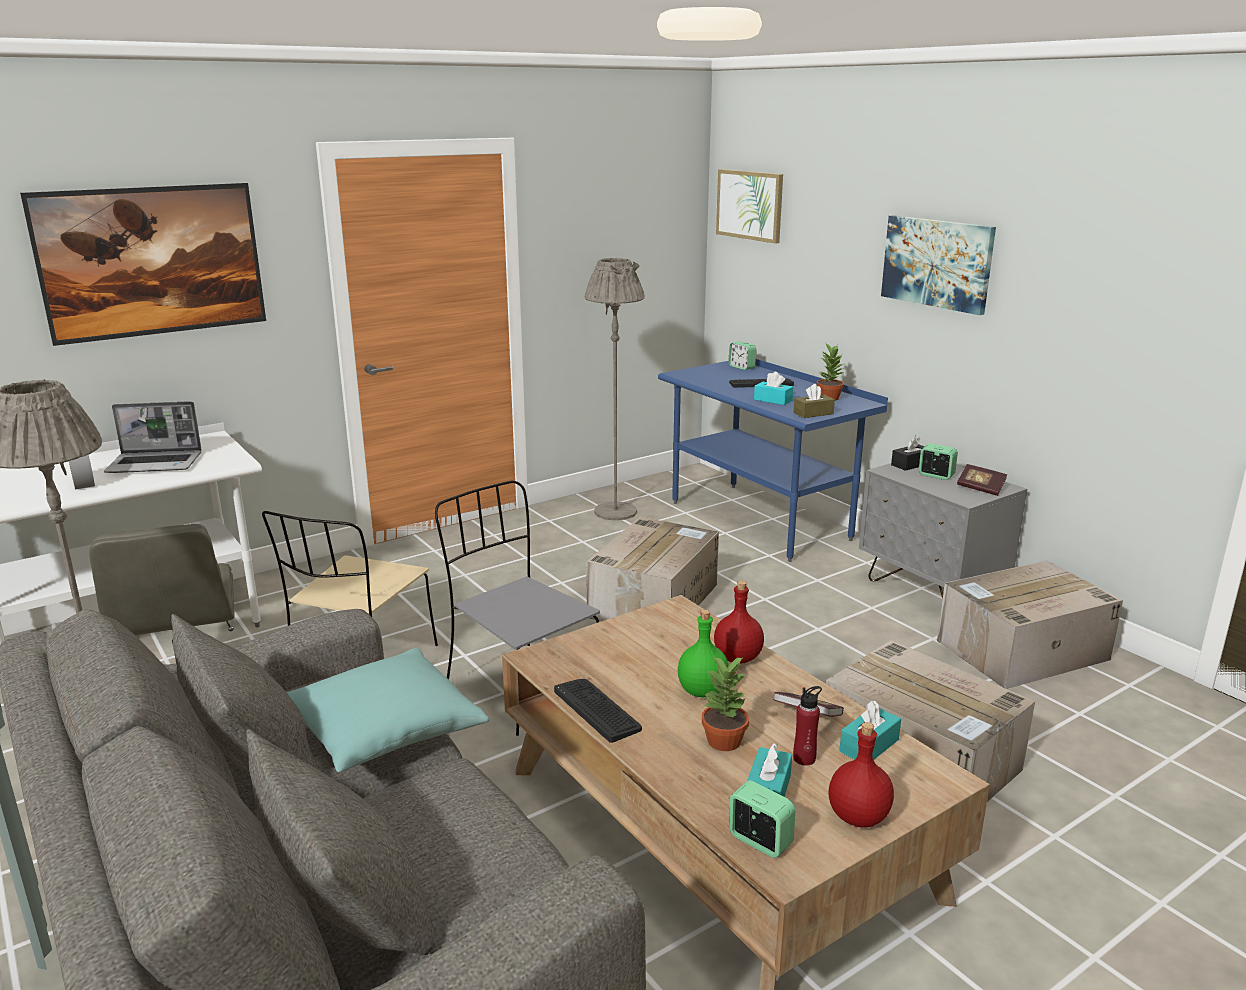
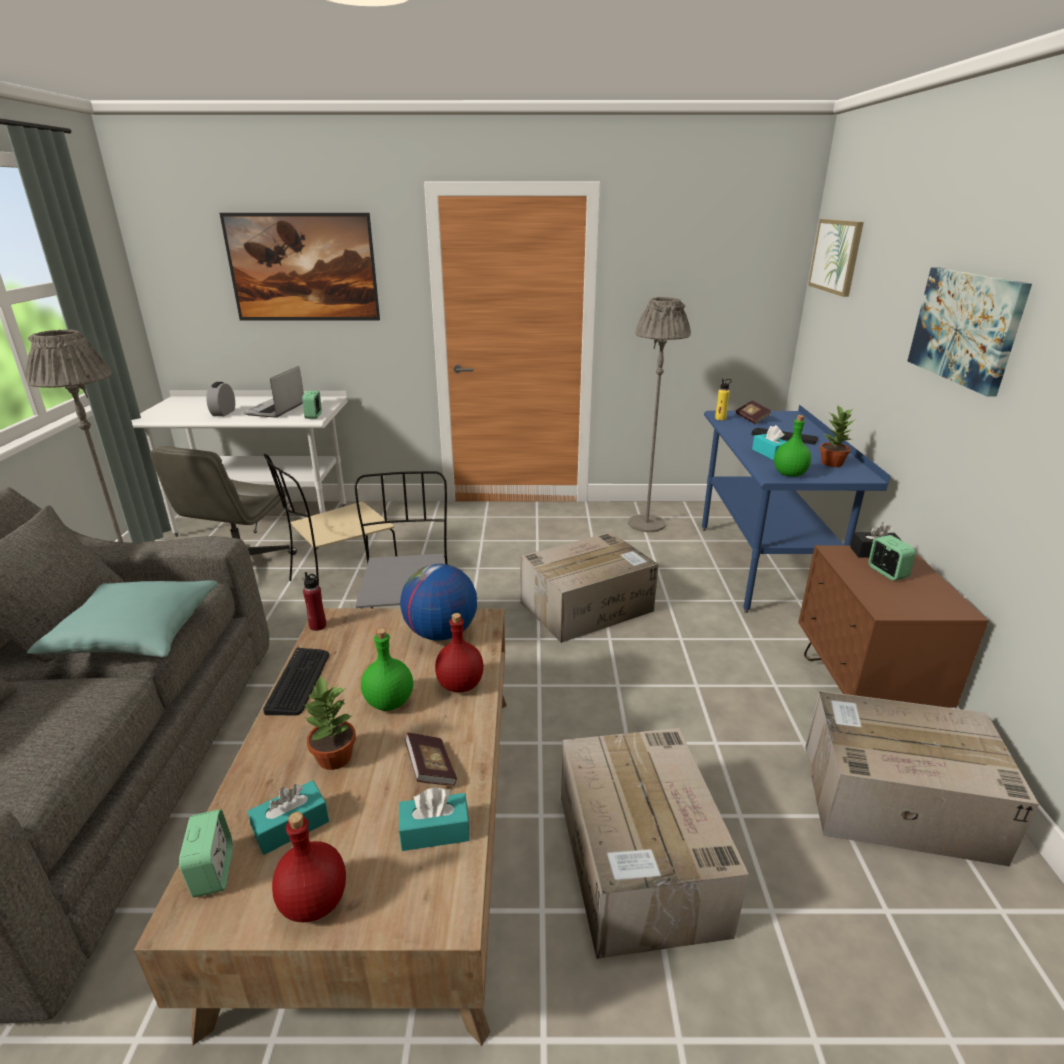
camera: 35 degrees right, 5 degrees up
(156, 463) = (275, 409): laptop -> laptop turned 75 degrees clockwise
(659, 630) = (440, 633): none -> globe
(684, 378) = (720, 418): none -> yellow bottle
(741, 367) = (791, 418): alarm clock -> alarm clock (314, 416)
(804, 758) = (365, 811): red bottle -> red bottle (318, 626)
(813, 413) = (789, 474): brown tissue box -> green bottle
(931, 590) = (862, 692): grey nightstand -> brown nightstand
(980, 488) = (923, 602): book -> book (752, 419)

